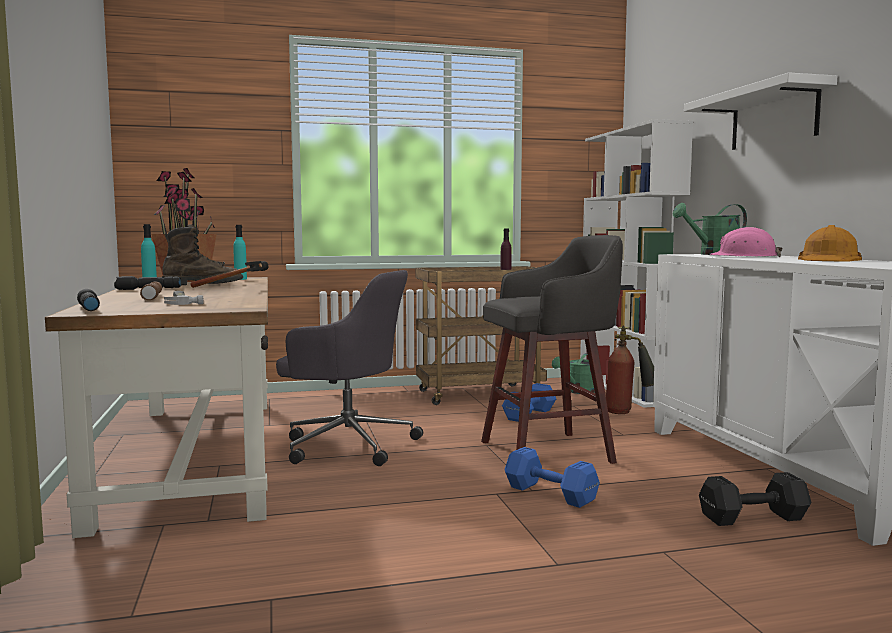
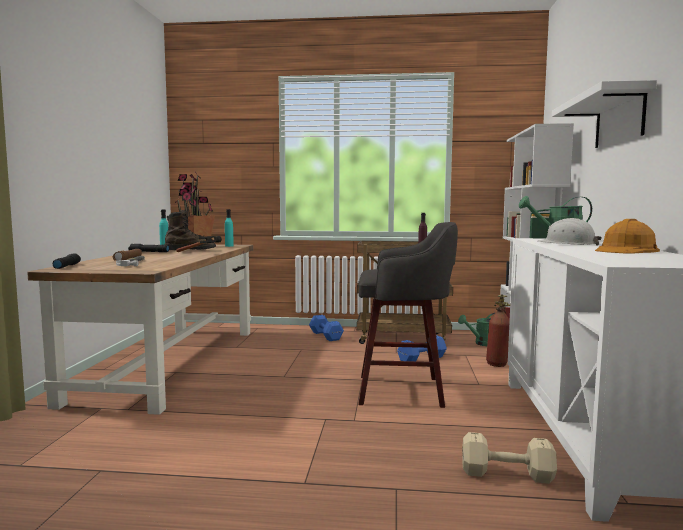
camera: 20 degrees right, 0 degrees up
(347, 444) = (268, 367): grey office chair -> none
(549, 493) = (363, 425): blue dumbbell -> blue dumbbell (325, 335)
(744, 256) = (567, 243): pink hard hat -> white hard hat
(755, 518) = (509, 474): black dumbbell -> beige dumbbell

